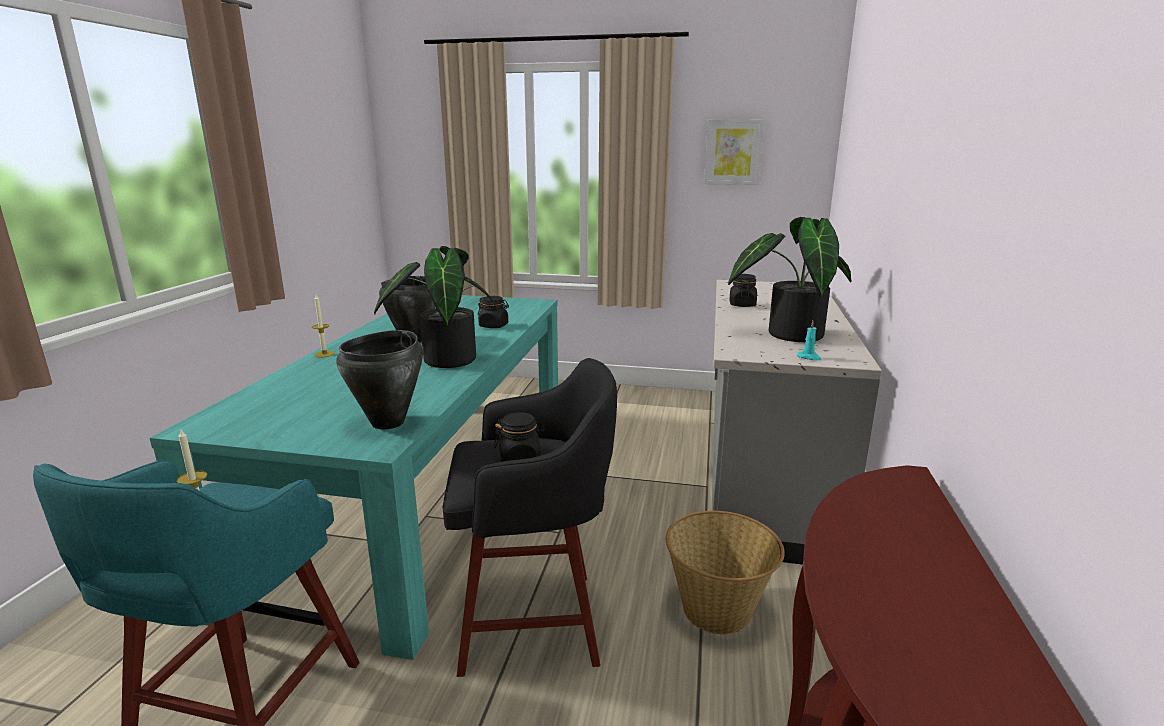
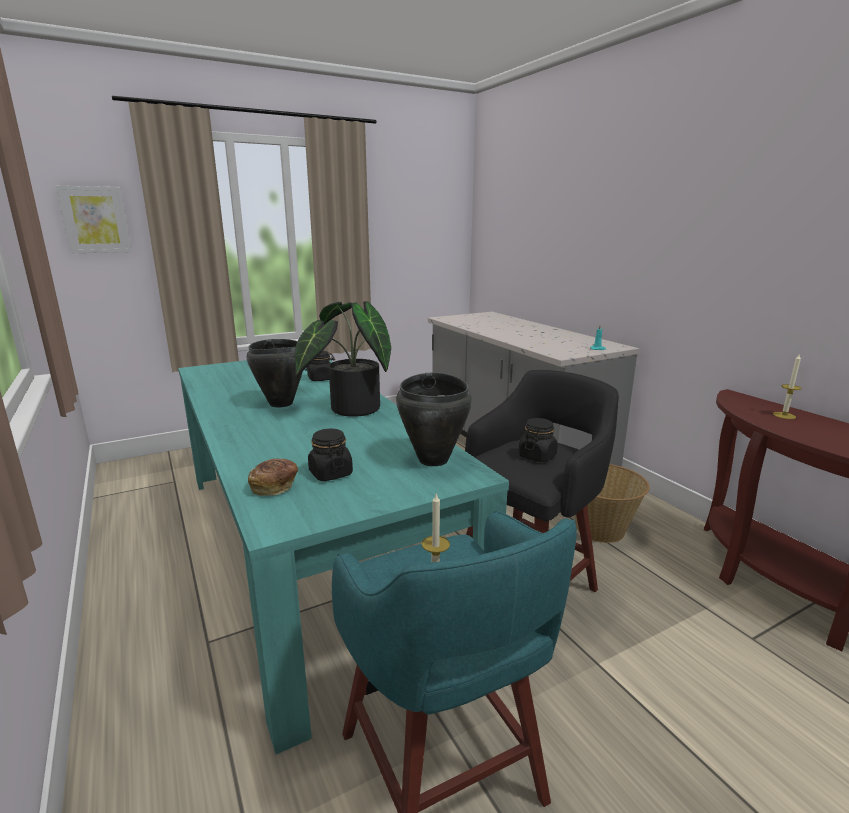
camera: 40 degrees left, 0 degrees up
(255, 402) = (274, 487): none -> bread
(324, 354) = (225, 434): candle -> candle (784, 415)
(733, 152) = (408, 218): picture -> picture (95, 220)
(742, 305) = (487, 329): black jar -> black jar (330, 473)
(788, 334) = (555, 340): potted plant -> none

